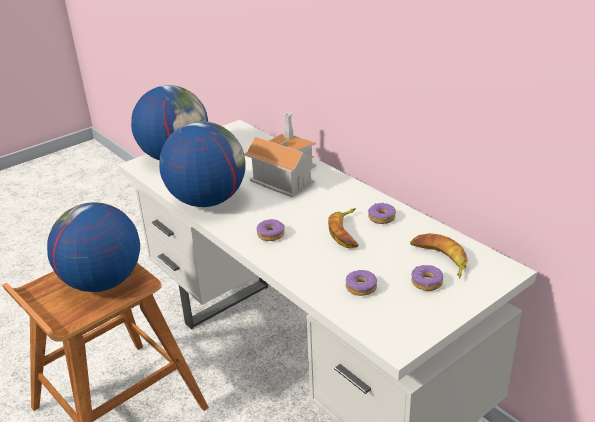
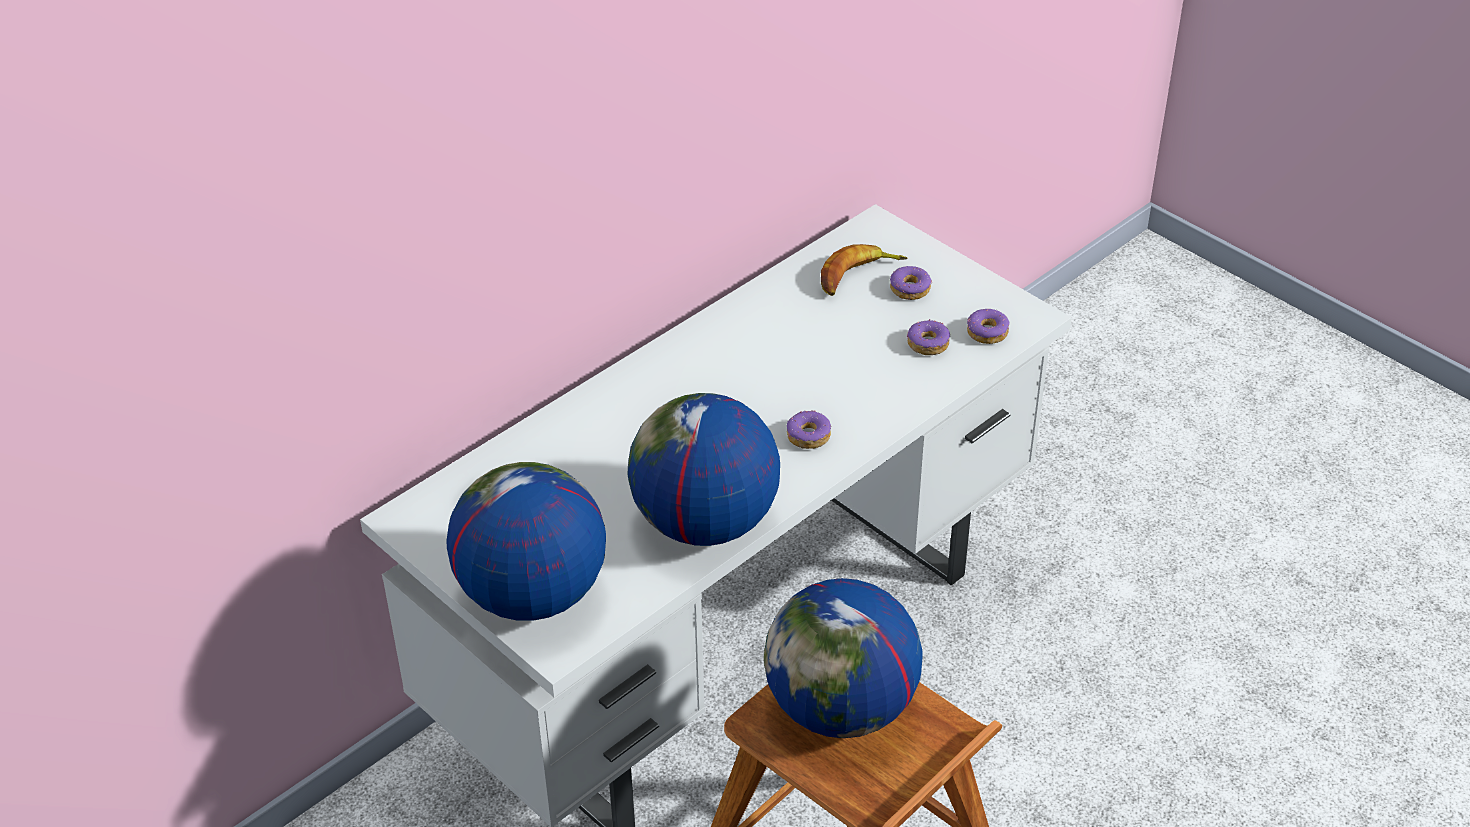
camera: 95 degrees left, 10 degrees up
(285, 175) = (618, 433): toy house -> none
(346, 232) = (797, 358): banana -> none
(381, 218) = (757, 324): donut -> donut (987, 333)

